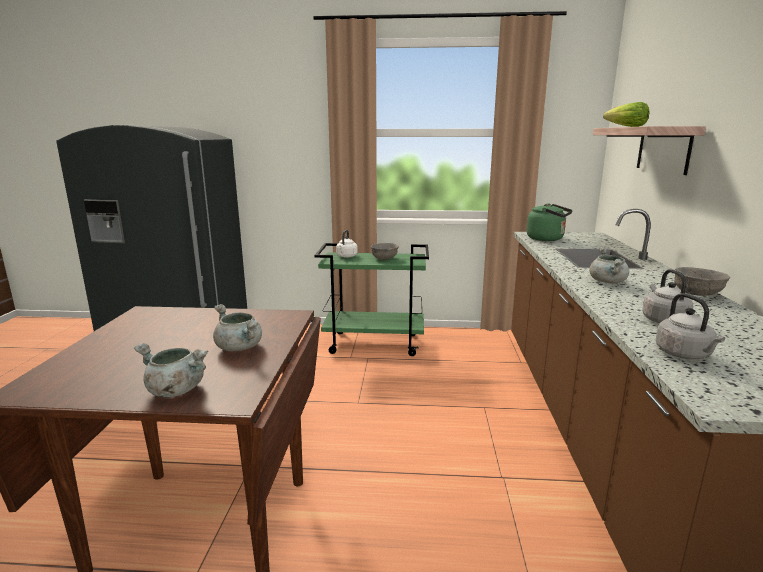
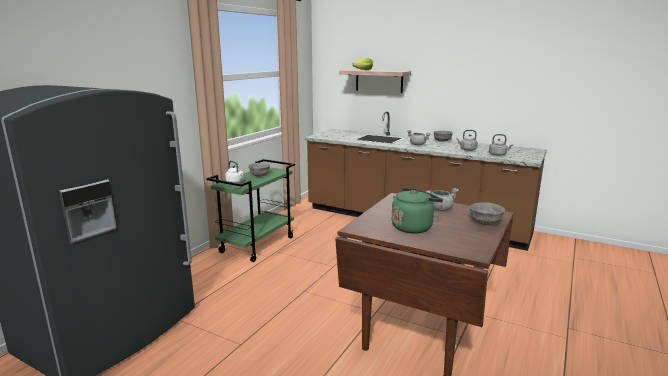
camera: 65 degrees left, 0 degrees up
(175, 390) = (485, 222): grey cooking pot -> grey bowl
(547, 239) = (333, 136): green kettle -> green kettle (413, 227)

